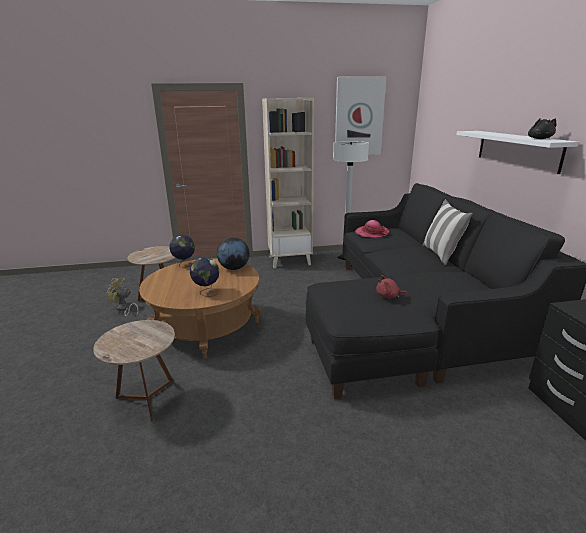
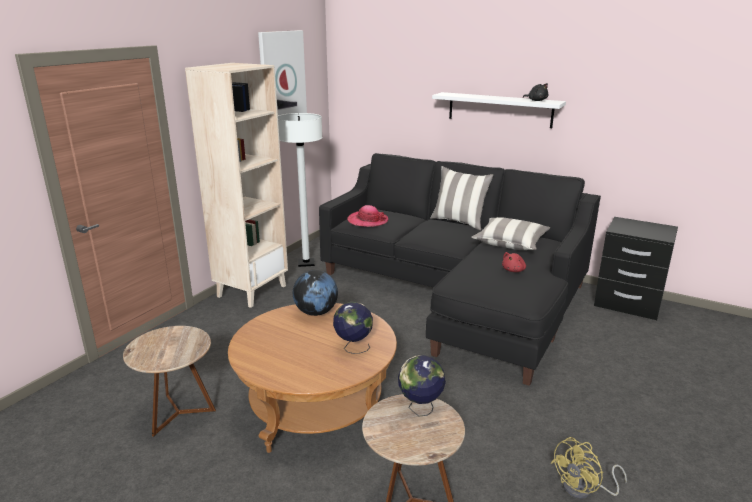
camera: 50 degrees left, 0 degrees up
(124, 309) = (157, 457): yellow fan -> yellow fan (584, 489)
(184, 265) = (247, 337): globe -> globe (420, 409)
(439, 280) = (510, 243): none -> pillow

